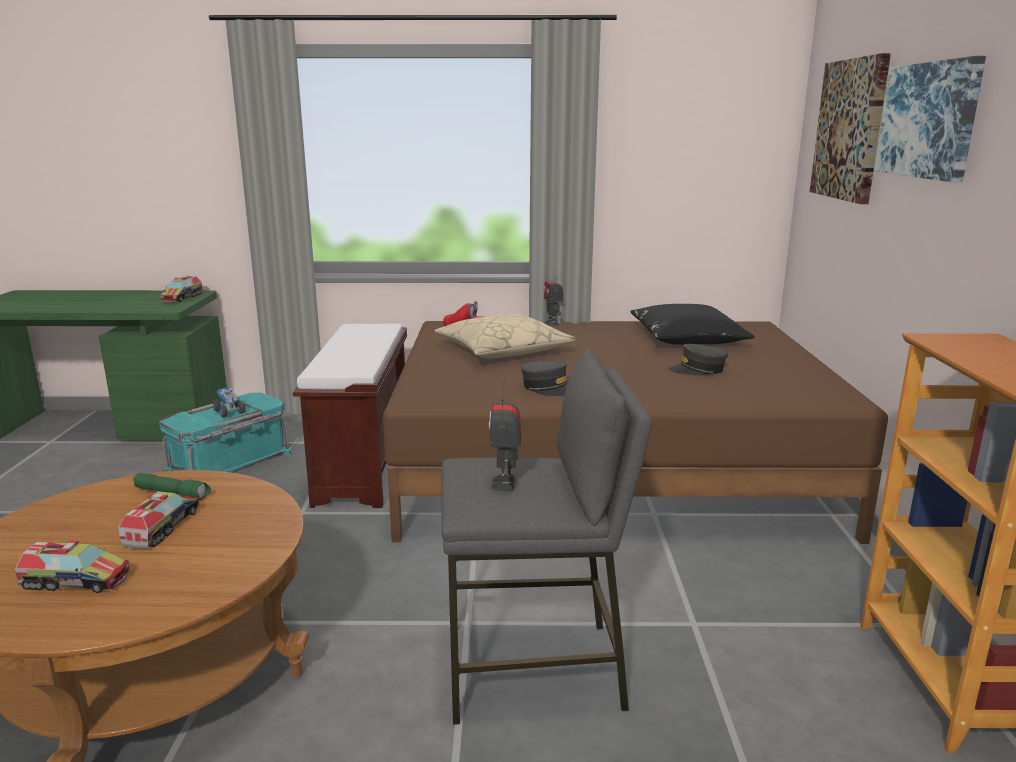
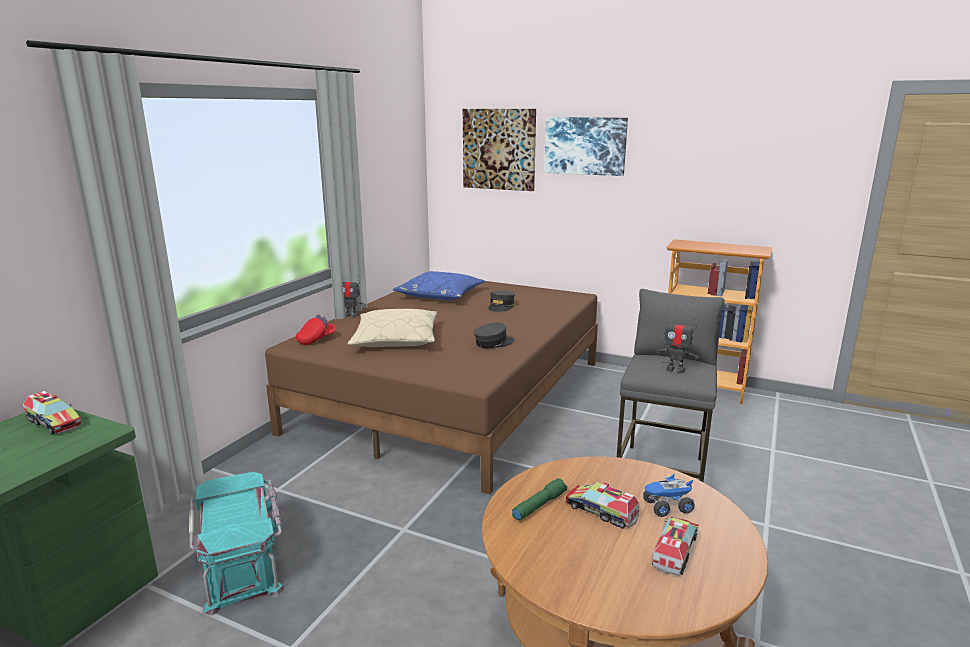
camera: 65 degrees left, 0 degrees up
(229, 412) = (238, 506): toy truck -> toy truck (667, 507)
(364, 466) = (346, 484): brown bench -> none
(687, 338) = (440, 295): black pillow -> blue pillow

